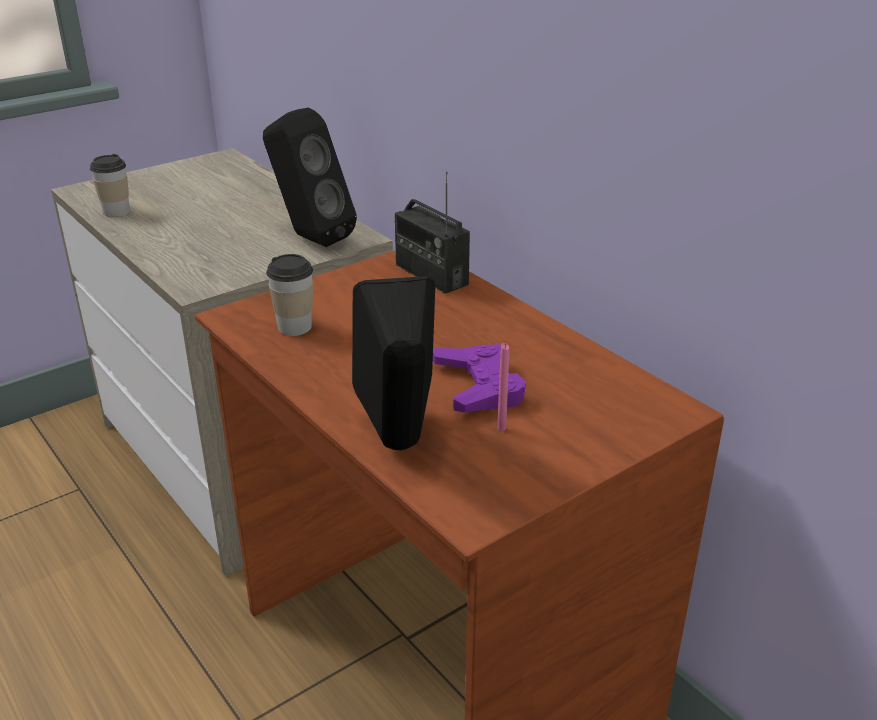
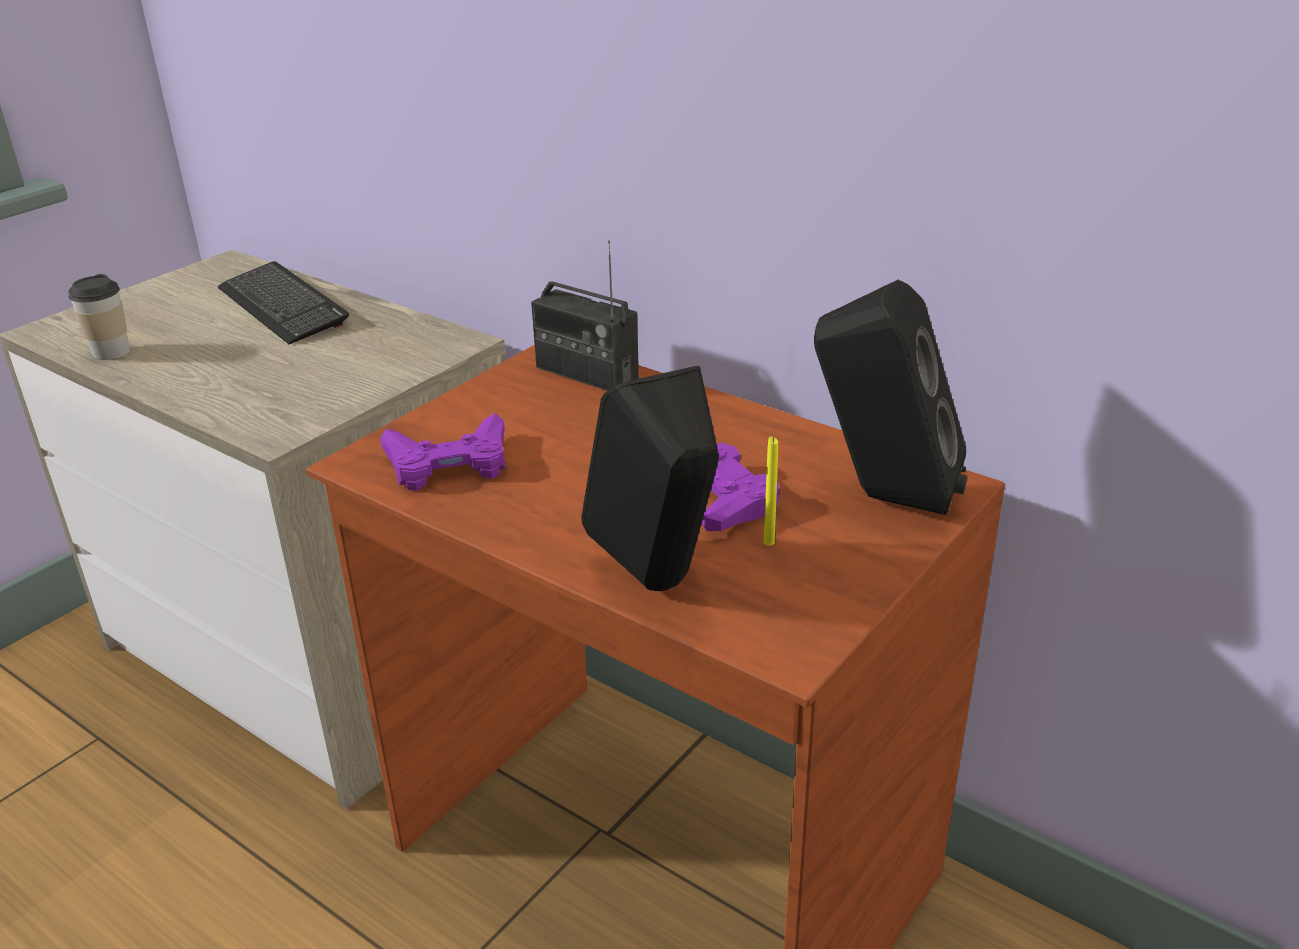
camera: 15 degrees left, 0 degrees up
(246, 194) = (282, 306): none -> keyboard
(294, 327) = (449, 463): cup -> purple game controller
(309, 238) = (396, 351): black speaker -> black speaker (882, 498)
(501, 428) = (769, 542): pink candle -> yellow candle

